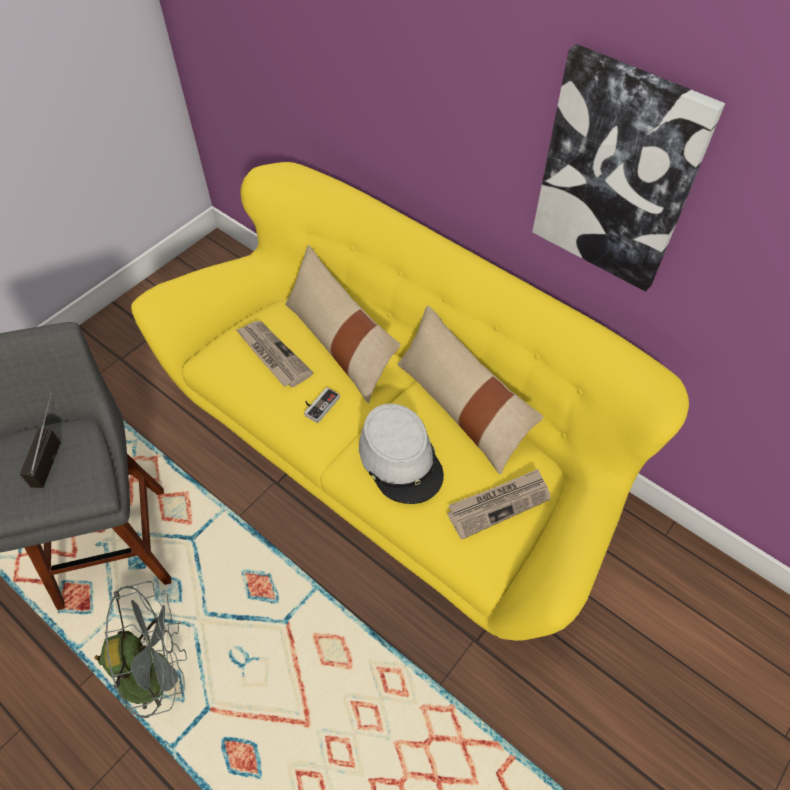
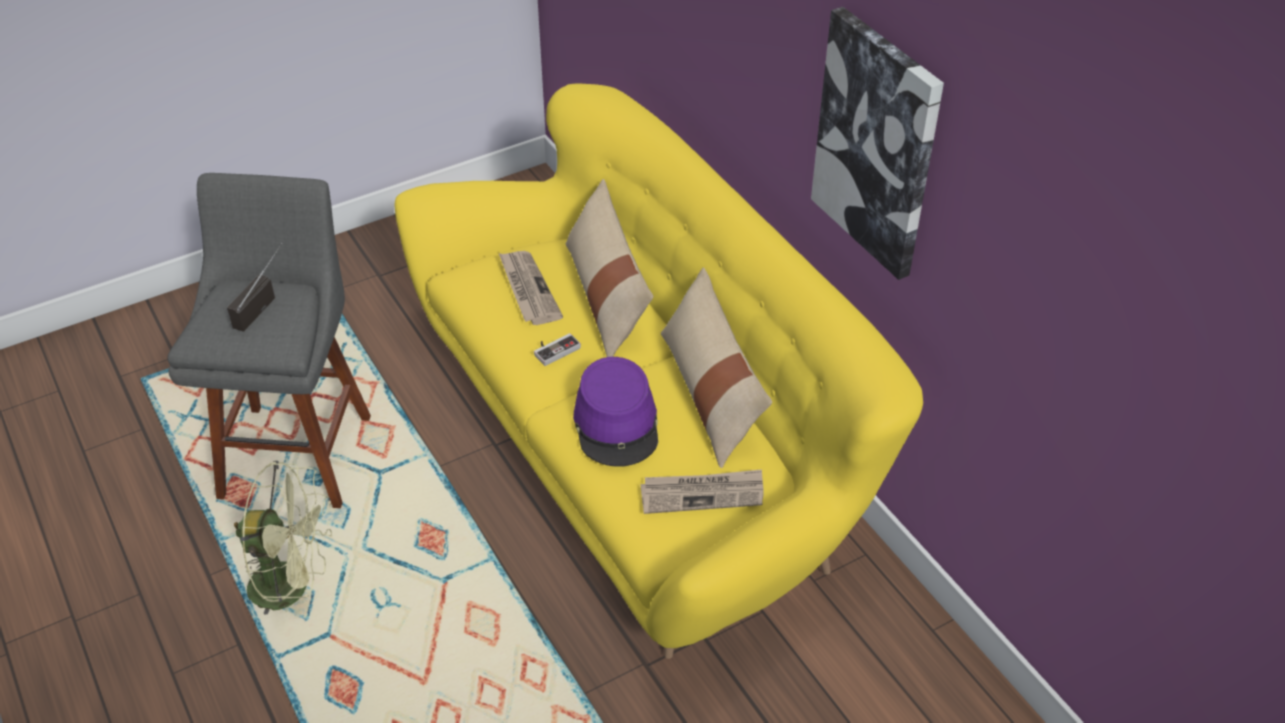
camera: 20 degrees right, 10 degrees down
(158, 672) = (292, 586): grey fan -> green fan
(401, 459) = (617, 423): grey hat -> purple hat

